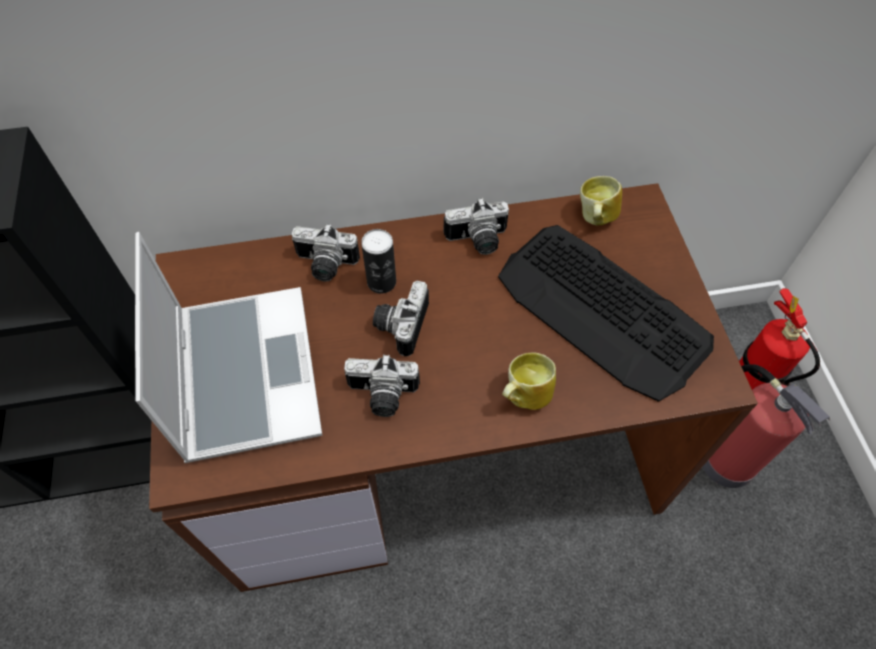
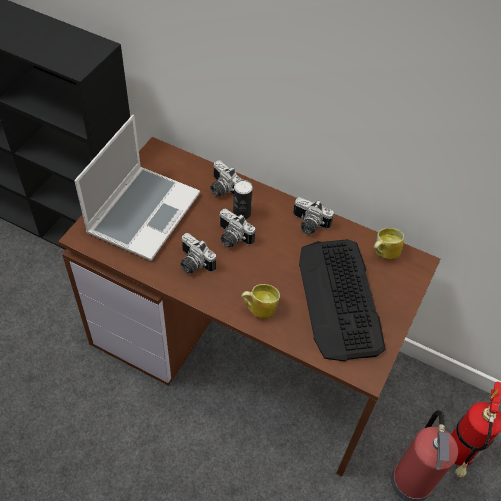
camera: 35 degrees right, 5 degrees down
(399, 325) = (231, 238): camera -> camera turned 105 degrees counterclockwise

